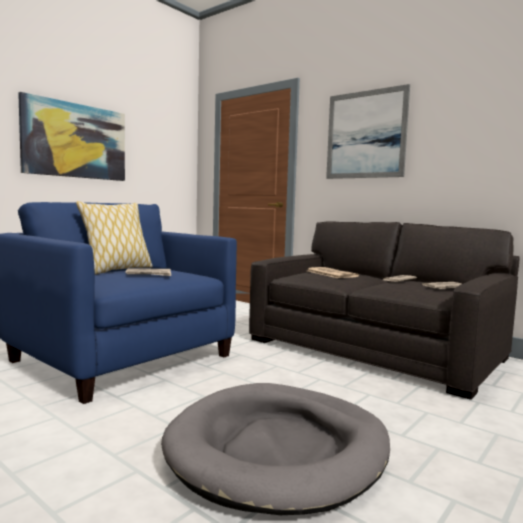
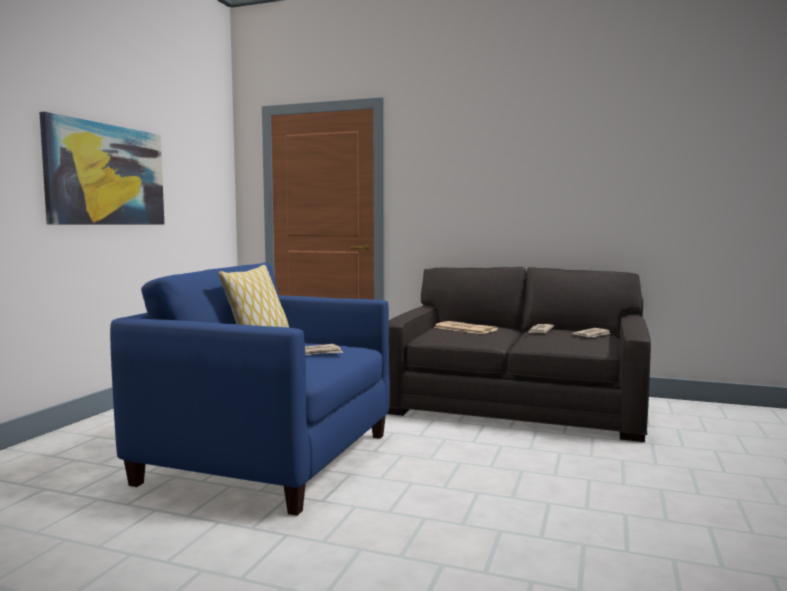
camera: 20 degrees left, 0 degrees up
(279, 450) = (541, 518): grey dog bed -> none
(366, 135) = (472, 169): picture -> none

